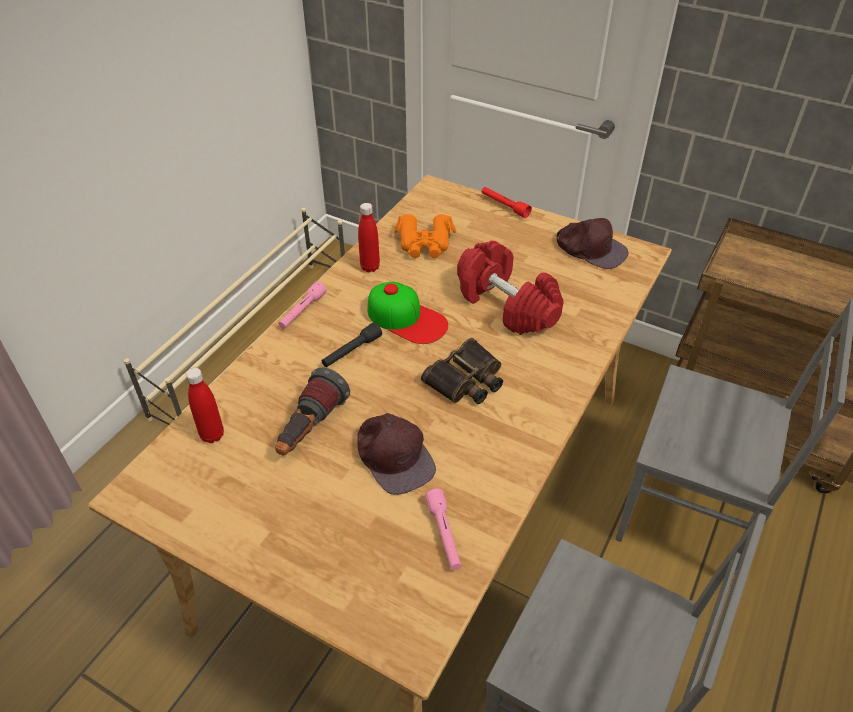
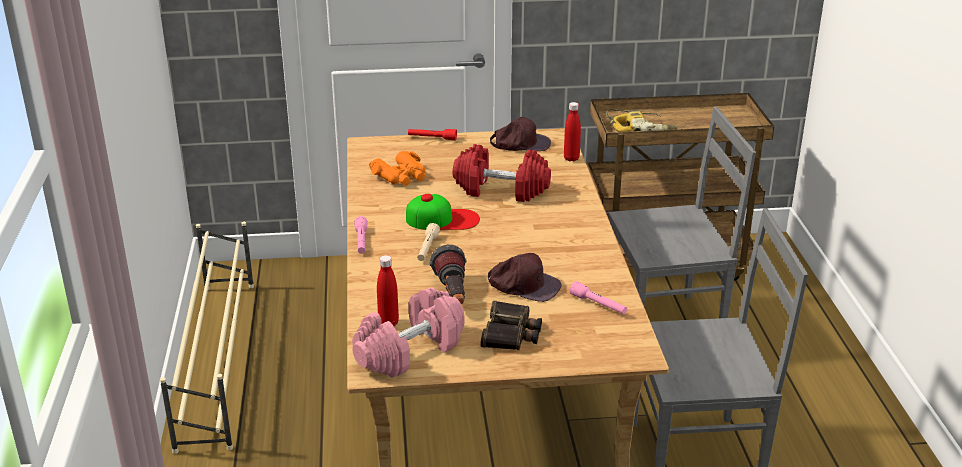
camera: 35 degrees left, 15 degrees down
(190, 487) = (410, 351): none -> pink dumbbell
(351, 351) = (427, 248): black flashlight -> beige flashlight
(370, 267) = (378, 202): red bottle -> red bottle (571, 158)
(466, 380) = (523, 235): binoculars -> binoculars (511, 334)
(763, 280) = (640, 129): none -> power drill

